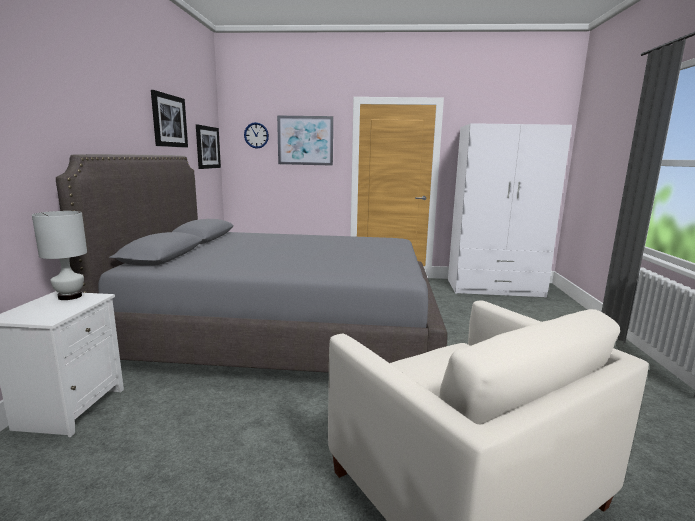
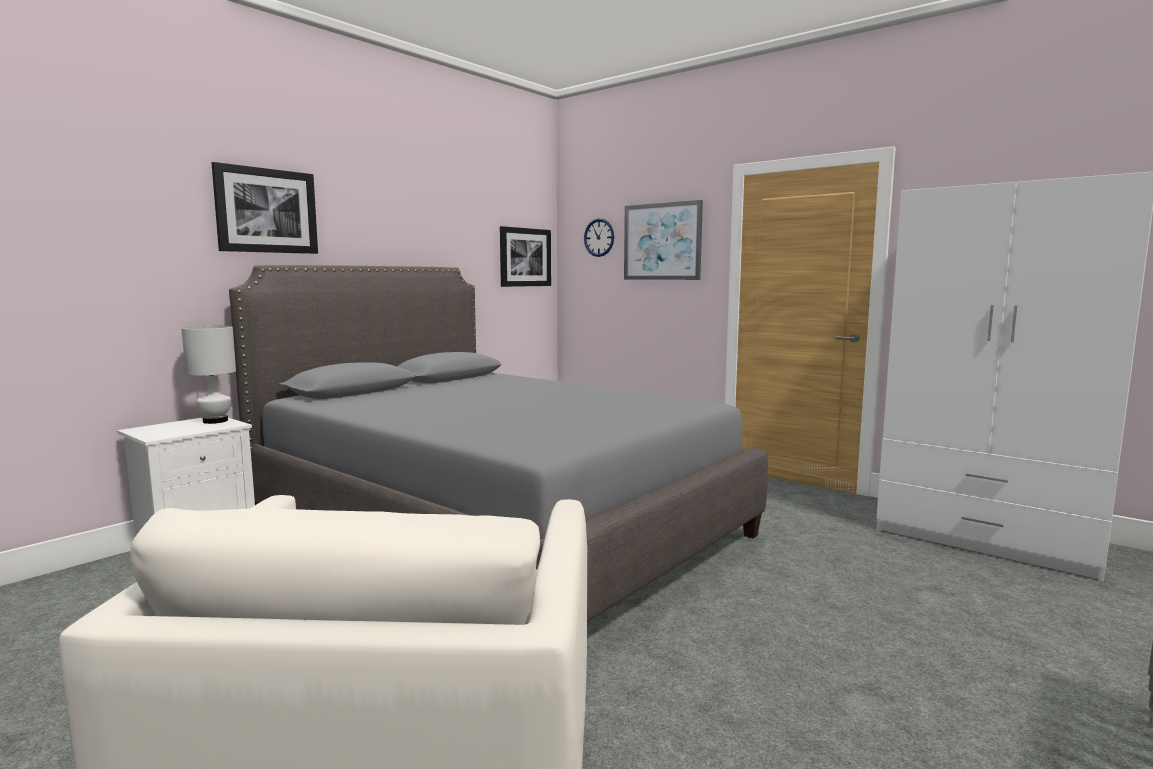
camera: 35 degrees right, 5 degrees down
(169, 121) = (443, 223): picture -> picture (266, 211)

